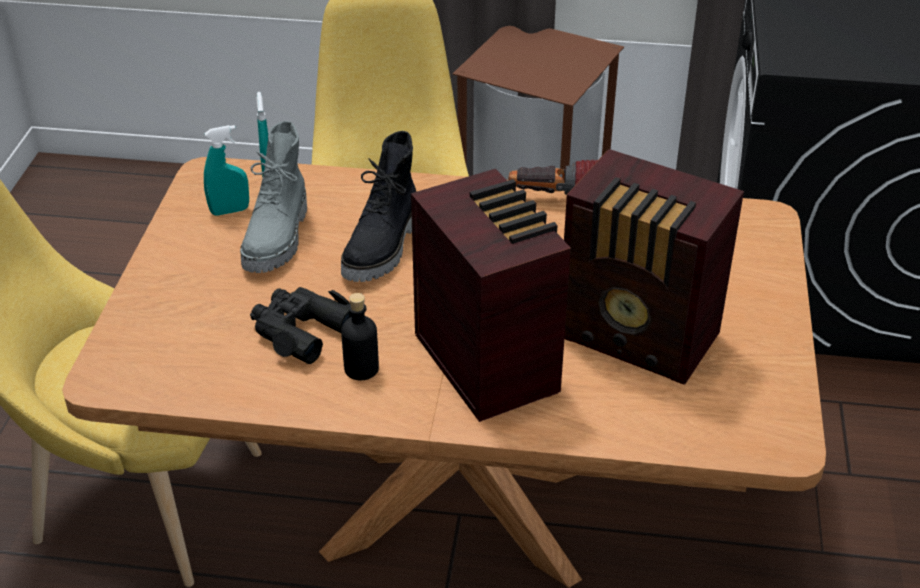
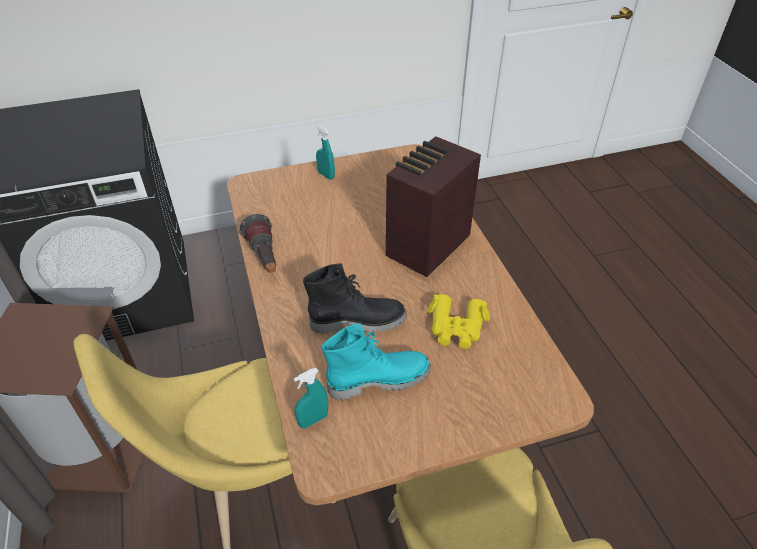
camera: 115 degrees left, 5 degrees up
(229, 211) = (363, 426): turquoise spray bottle -> turquoise spray bottle (326, 175)
(279, 238) = (378, 379): grey boot -> turquoise boot
(300, 330) = (456, 327): black binoculars -> yellow binoculars
(361, 368) = (466, 289): black bottle -> none
(640, 339) = (373, 202): radio -> none

